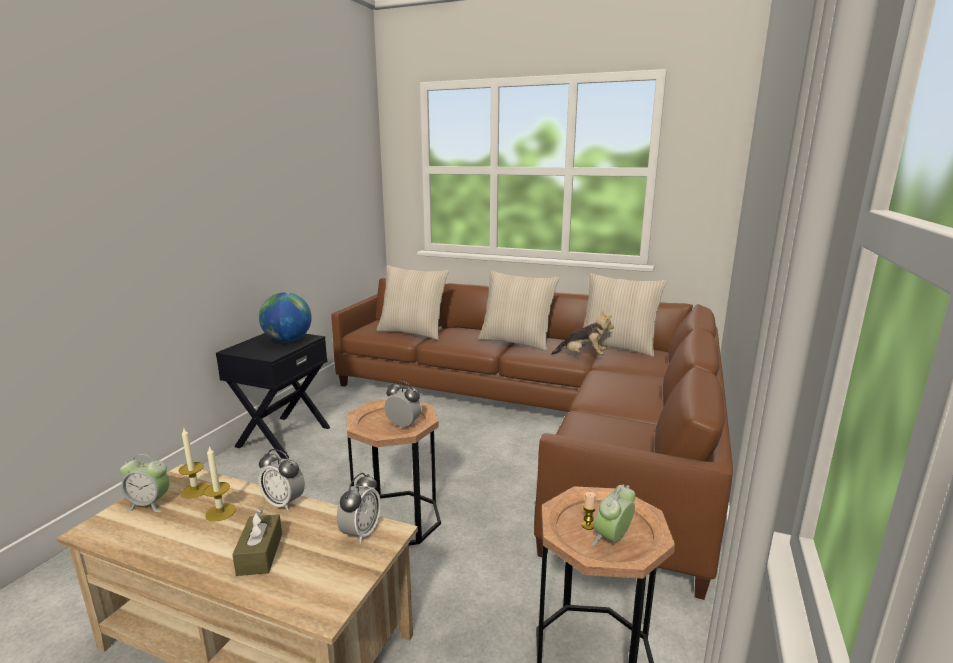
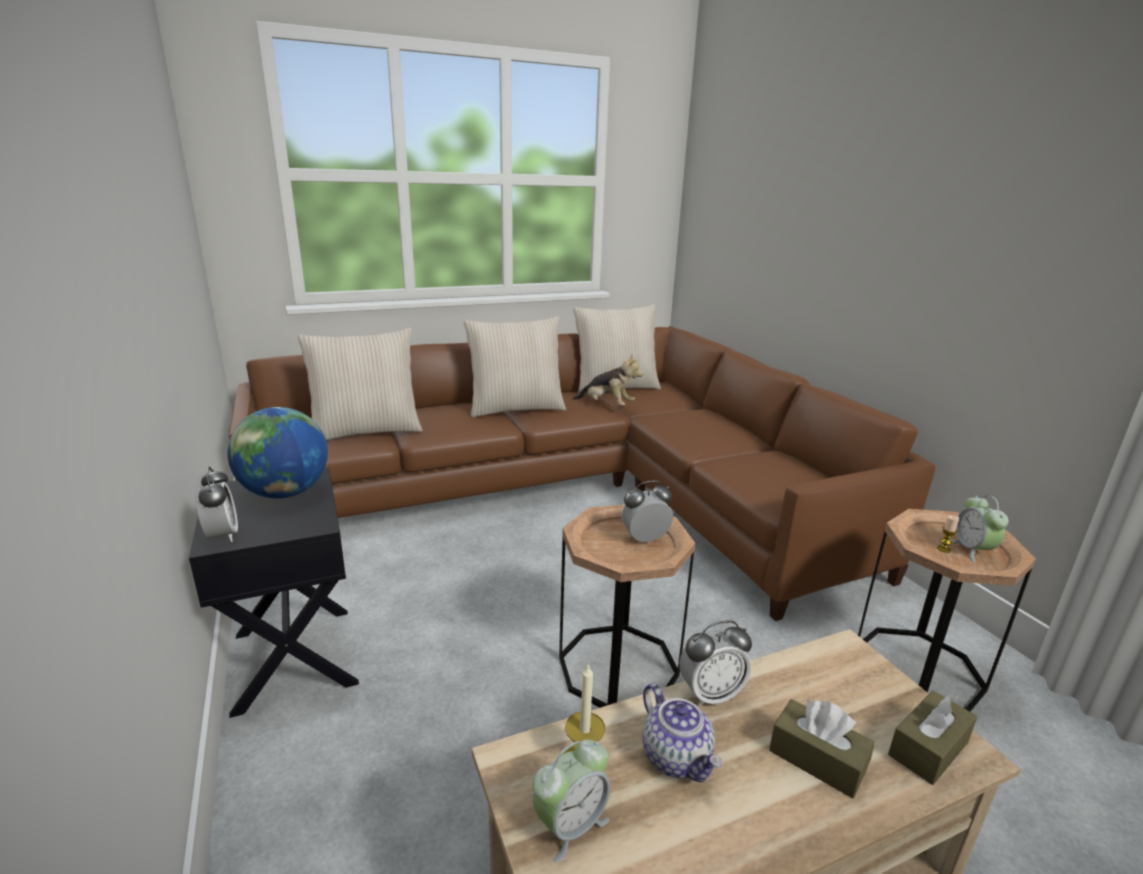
camera: 45 degrees left, 5 degrees up
(220, 512) = (677, 757): candle -> teapot
(312, 592) = (928, 748): none -> brown tissue box
(361, 533) = (833, 667): alarm clock -> alarm clock (222, 536)
(583, 356) = (607, 405): plush toy -> plush toy turned 60 degrees clockwise

